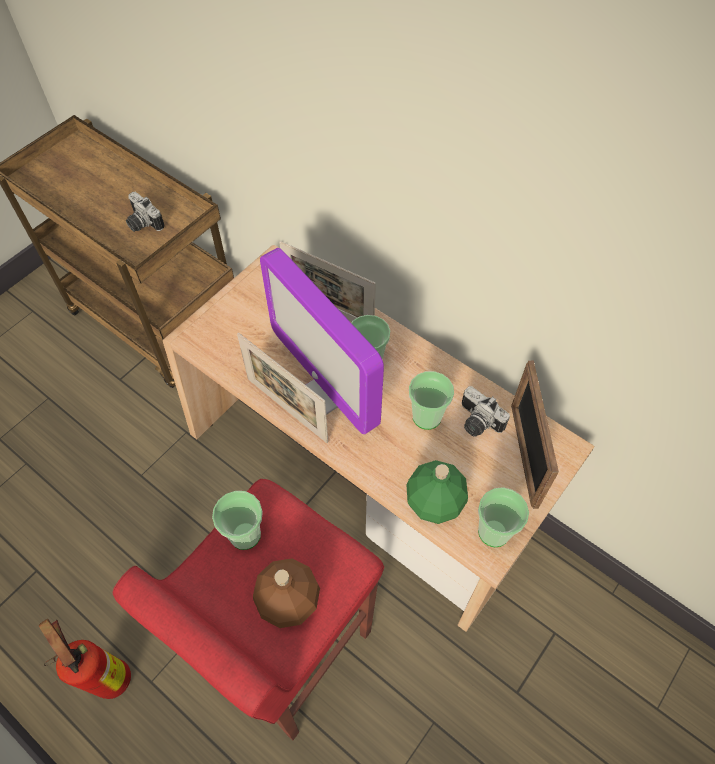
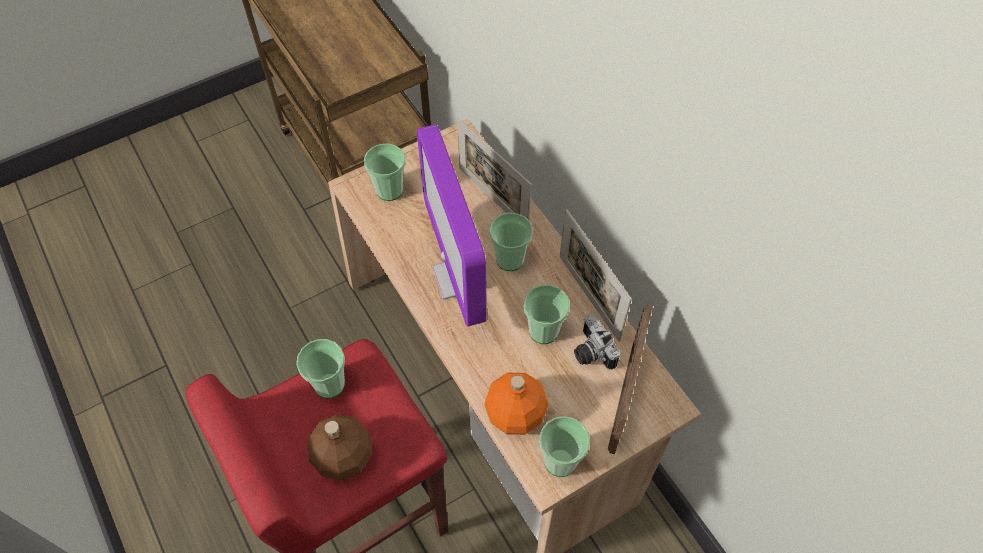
camera: 20 degrees right, 0 degrees up
(110, 674) = (196, 482): fire extinguisher -> none
(142, 223) = (353, 64): camera -> none
(227, 330) = (389, 190): none -> cup
(287, 410) = (413, 282): picture frame -> picture frame (589, 297)
(434, 502) = (514, 414): green bottle -> orange bottle

